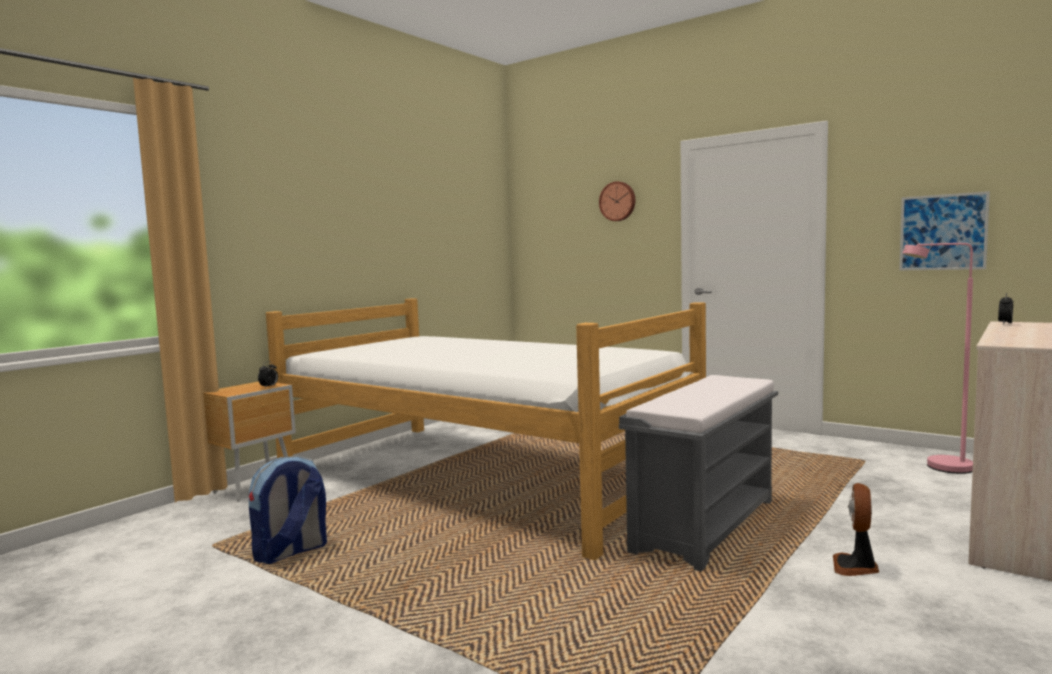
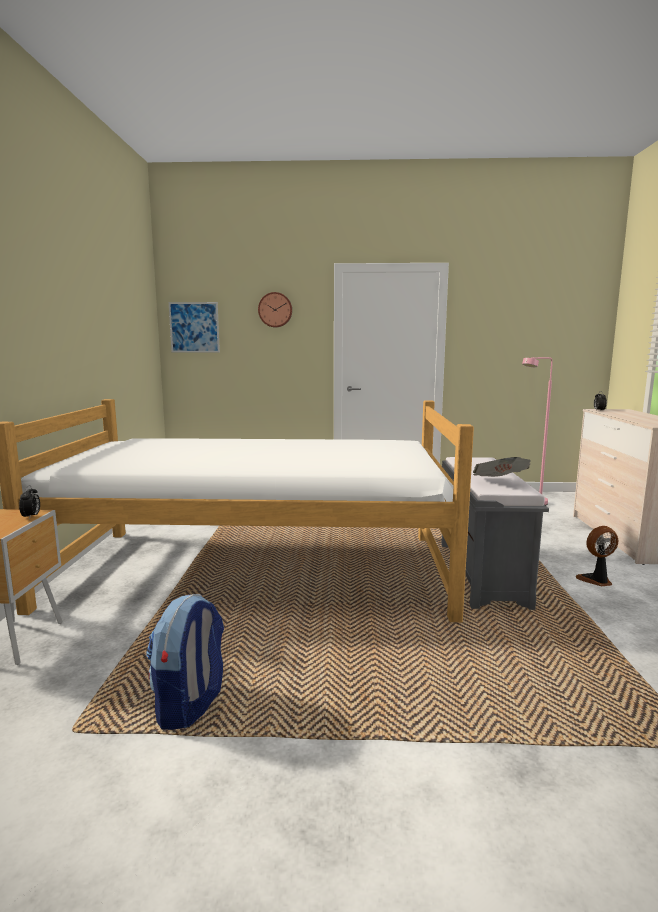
camera: 35 degrees left, 5 degrees up
(684, 402) = (499, 483): none -> newspaper
(856, 567) = (596, 581): fan -> fan turned 90 degrees clockwise
(942, 232) = (518, 349): picture -> picture (194, 327)

